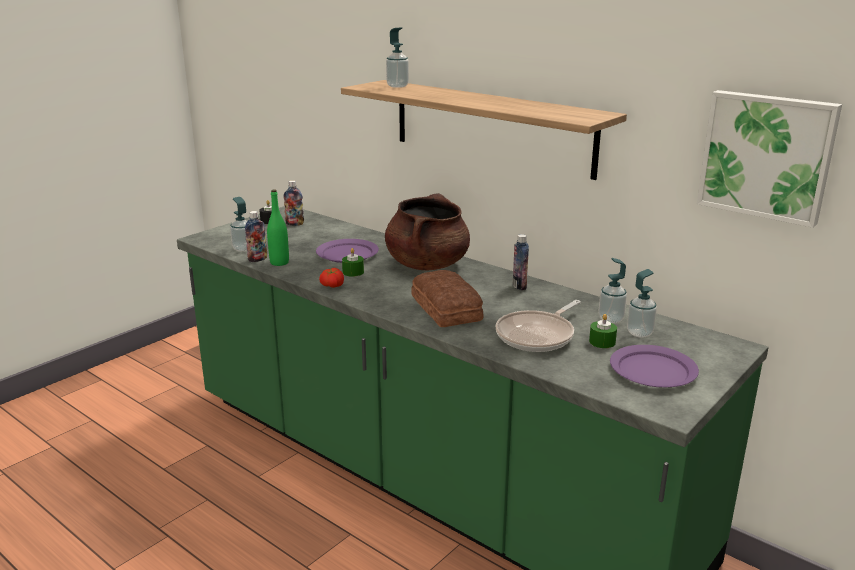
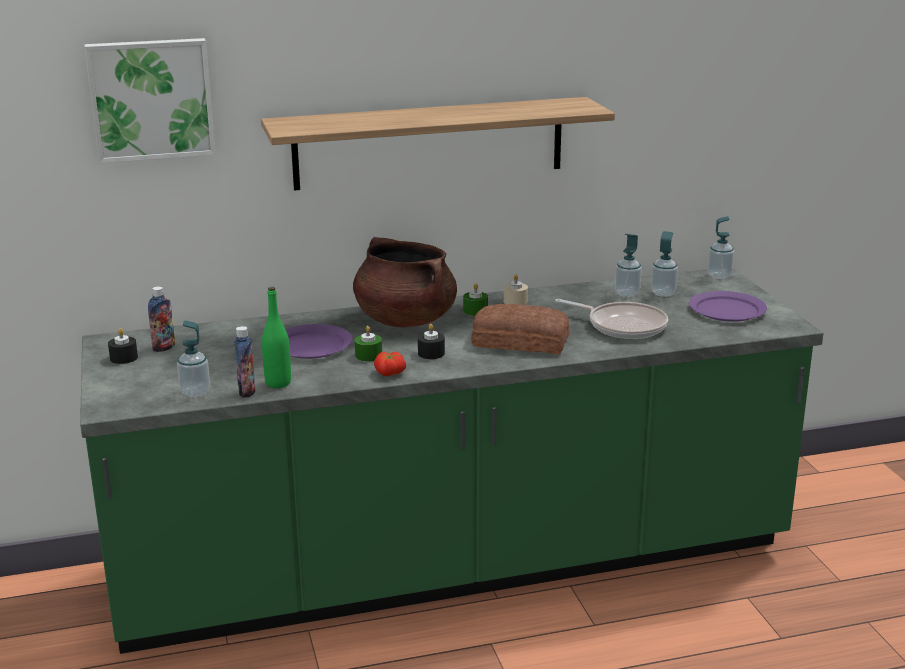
camera: 55 degrees left, 0 degrees up
(382, 287) = (431, 353): none -> black candle
(397, 86) = (315, 120): soap dispenser -> soap dispenser (719, 276)
(519, 286) = (515, 301): bottle -> beige candle
(537, 335) = (622, 326): frying pan -> frying pan turned 45 degrees counterclockwise
(602, 342) = (662, 309): green candle -> green candle (475, 311)
(767, 156) = (711, 107): picture -> picture (151, 99)

